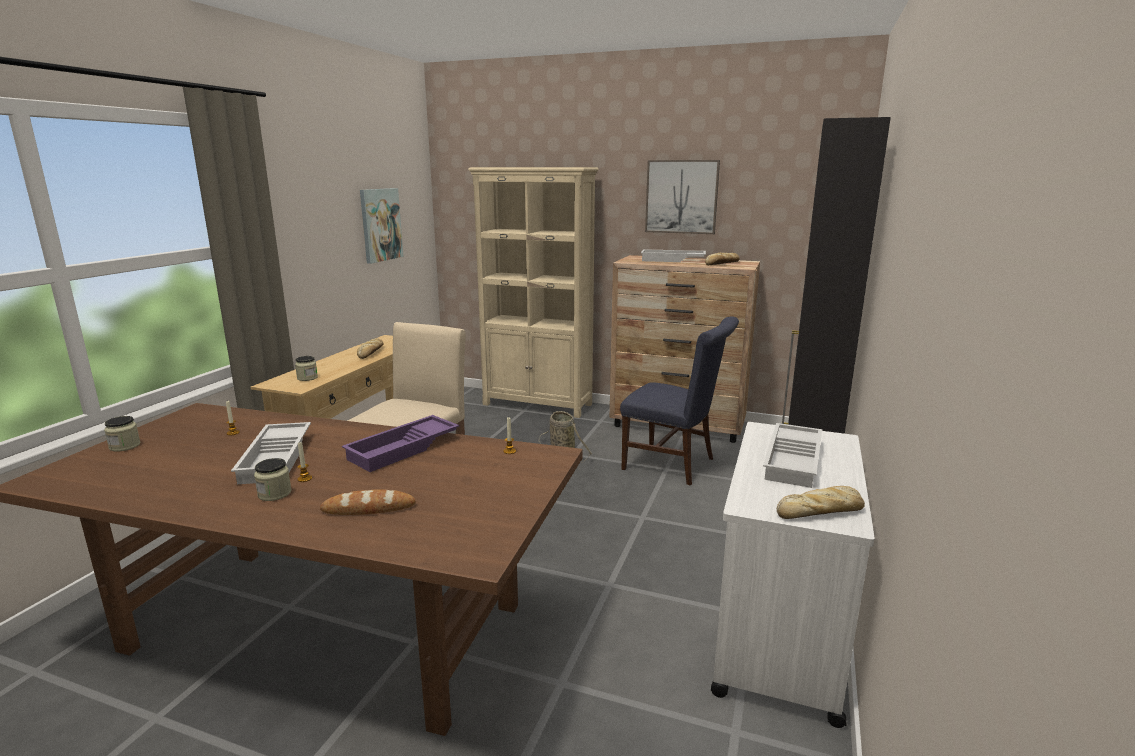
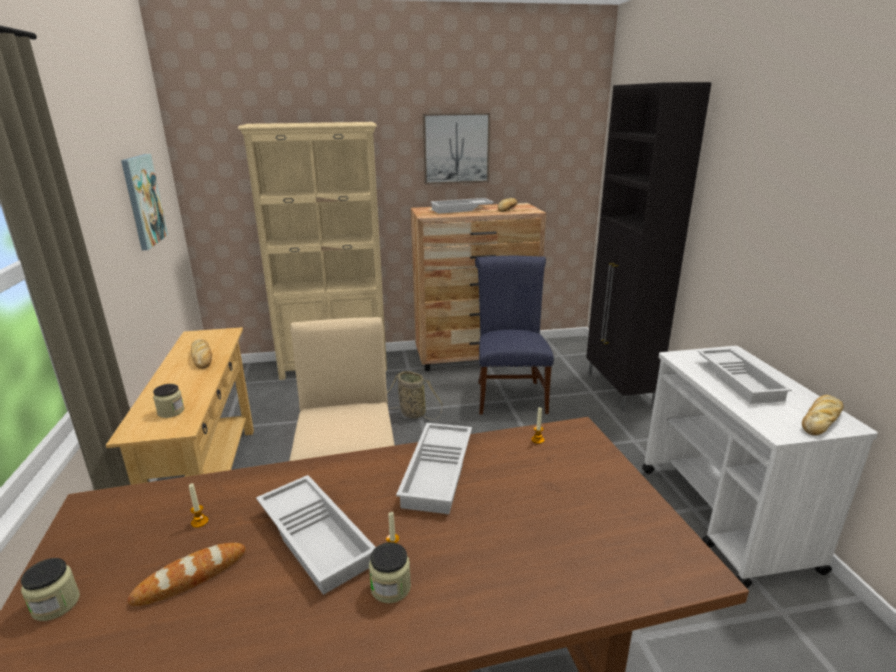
camera: 30 degrees left, 5 degrees up
(368, 508) = (519, 560): bread -> bread (190, 577)
(403, 449) = (439, 472): purple tray -> white tray
(674, 464) = (509, 394): blue chair -> blue chair turned 90 degrees counterclockwise

